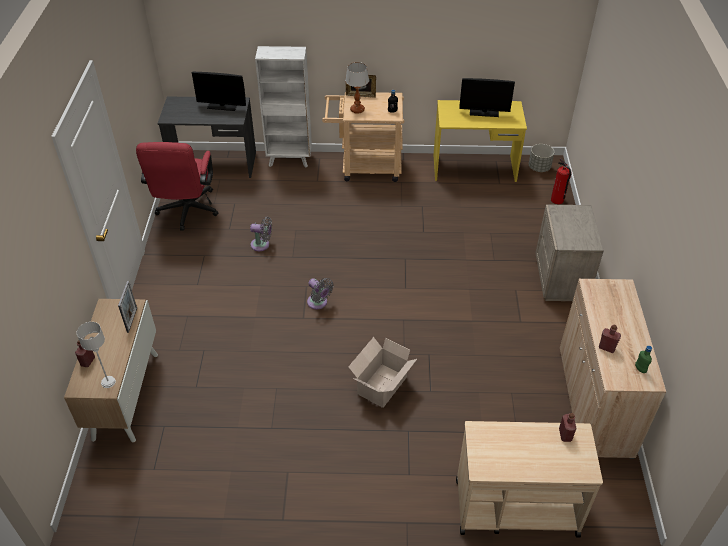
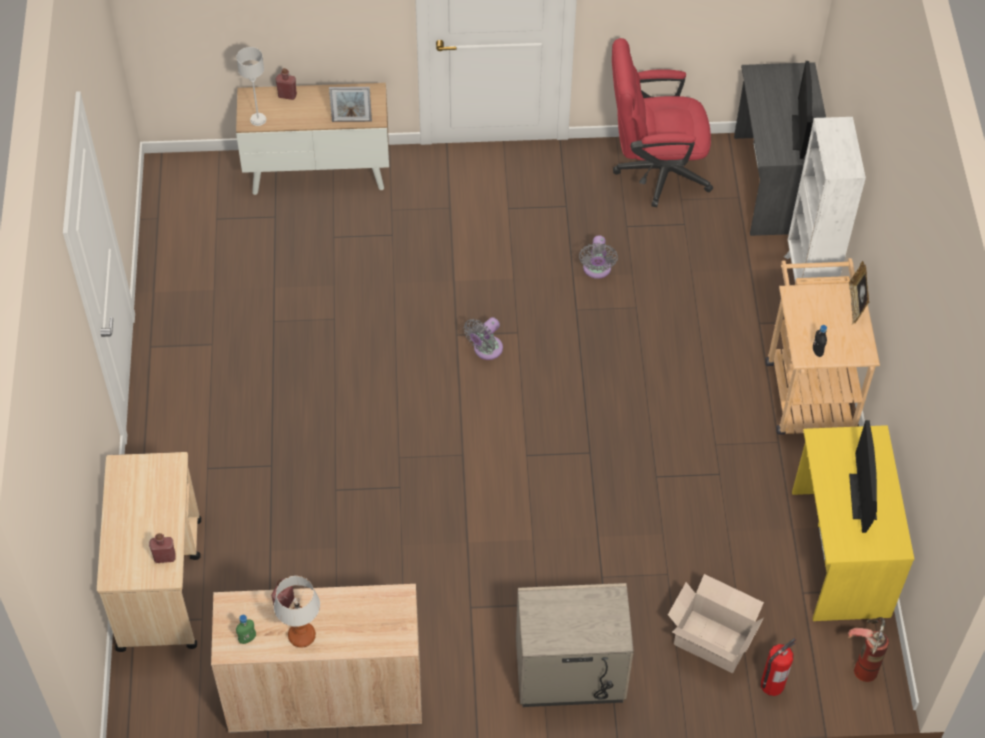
camera: 85 degrees right, 10 degrees up
(357, 110) = (811, 302): table lamp -> table lamp (302, 635)
(381, 386) = (341, 432): cardboard box -> cardboard box (710, 640)
(539, 167) = (863, 662): grey planter -> fire extinguisher

